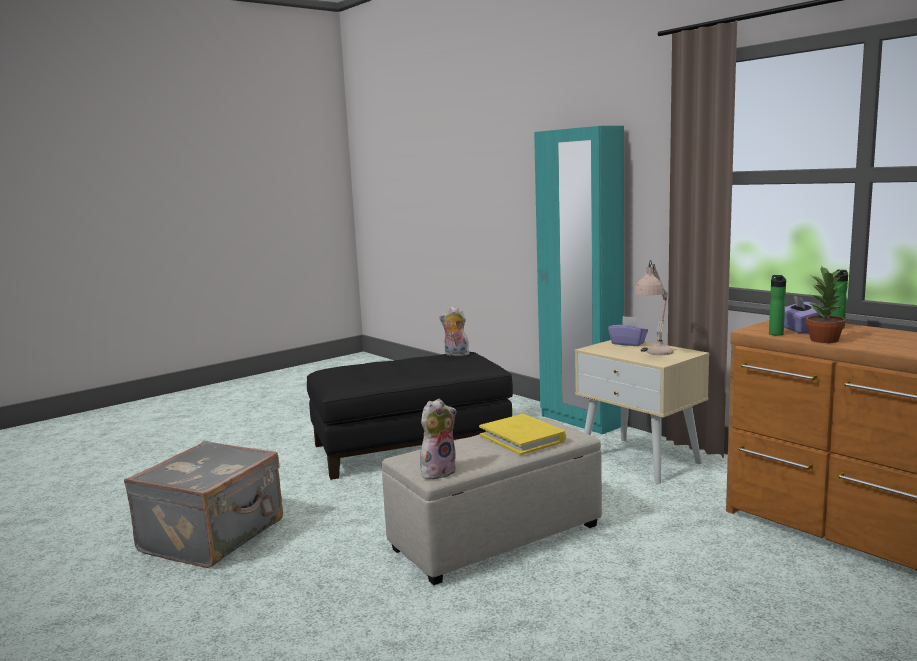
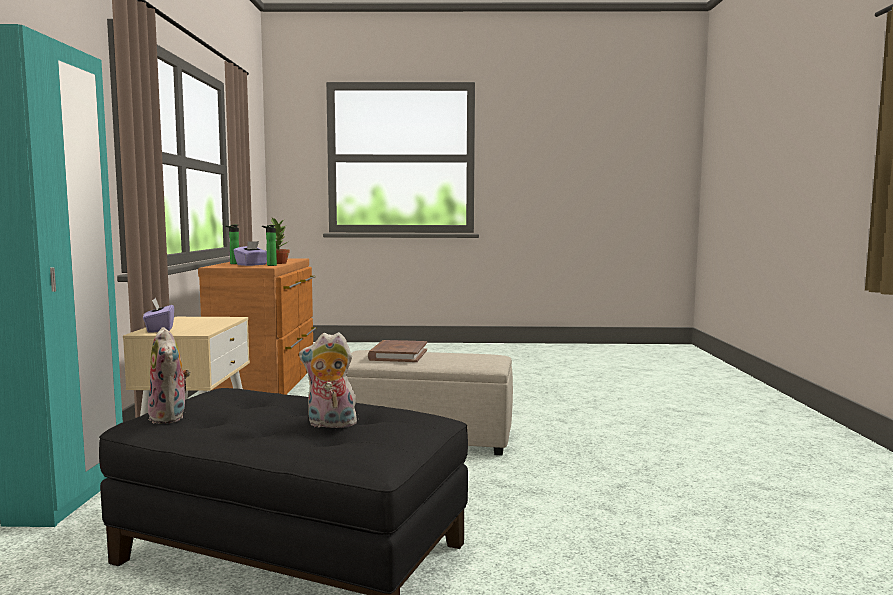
camera: 140 degrees left, 5 degrees down
(214, 536) = (650, 520): grey suitcase -> none
(438, 471) = (490, 356): plush toy -> plush toy (330, 424)
(522, 438) = (398, 355): yellow book -> brown book
(653, 355) = (206, 321): beige table lamp -> none

